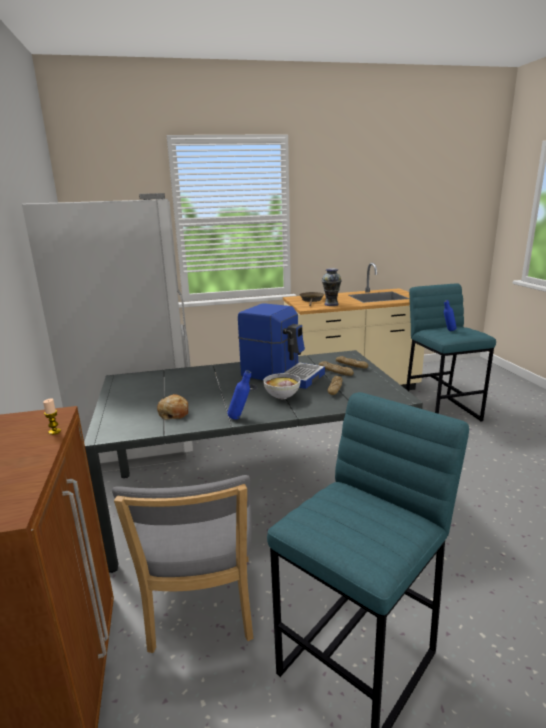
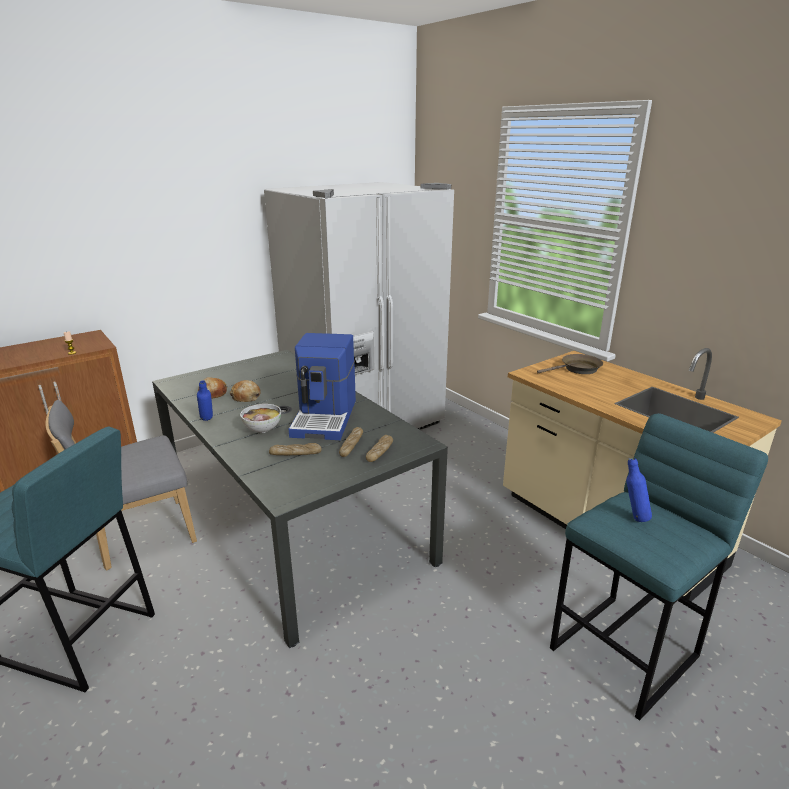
camera: 65 degrees right, 5 degrees up
(203, 399) = (246, 397): none -> bread
(331, 304) = (569, 384): vase -> none

